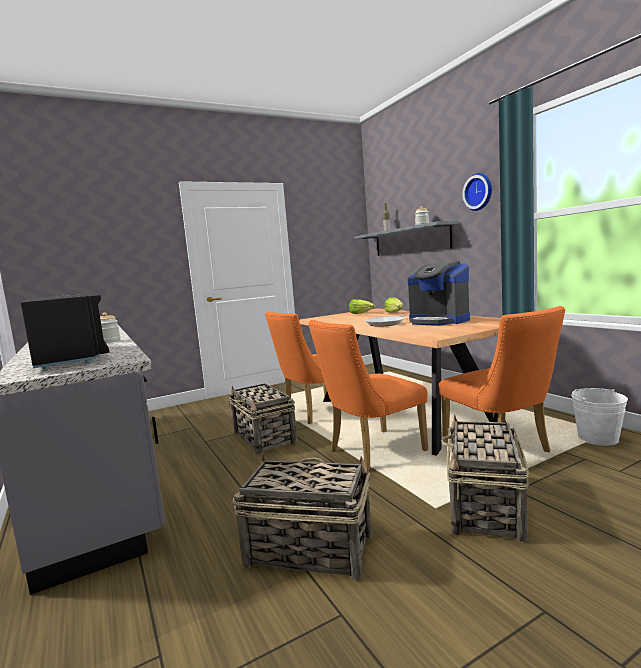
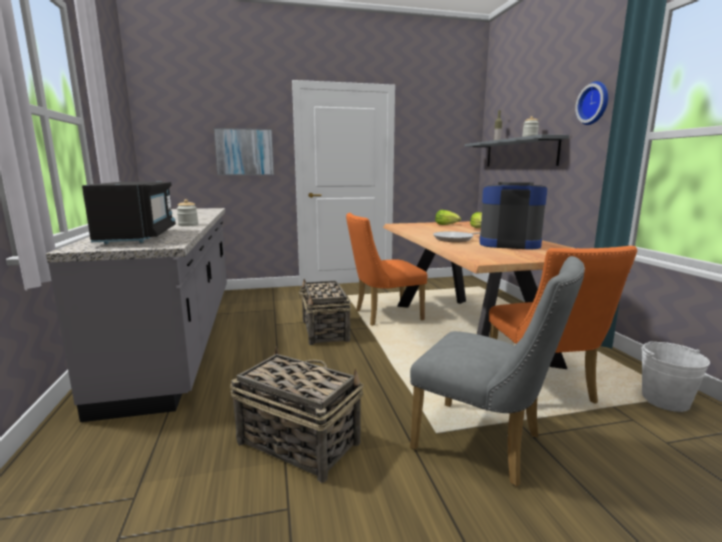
camera: 15 degrees right, 5 degrees up
(133, 259) = (244, 152): none -> picture
(371, 452) = (410, 364): orange chair -> none
(439, 321) = (509, 244): coffee machine -> coffee machine turned 135 degrees clockwise
(485, 508) = (486, 445): basket -> grey chair

